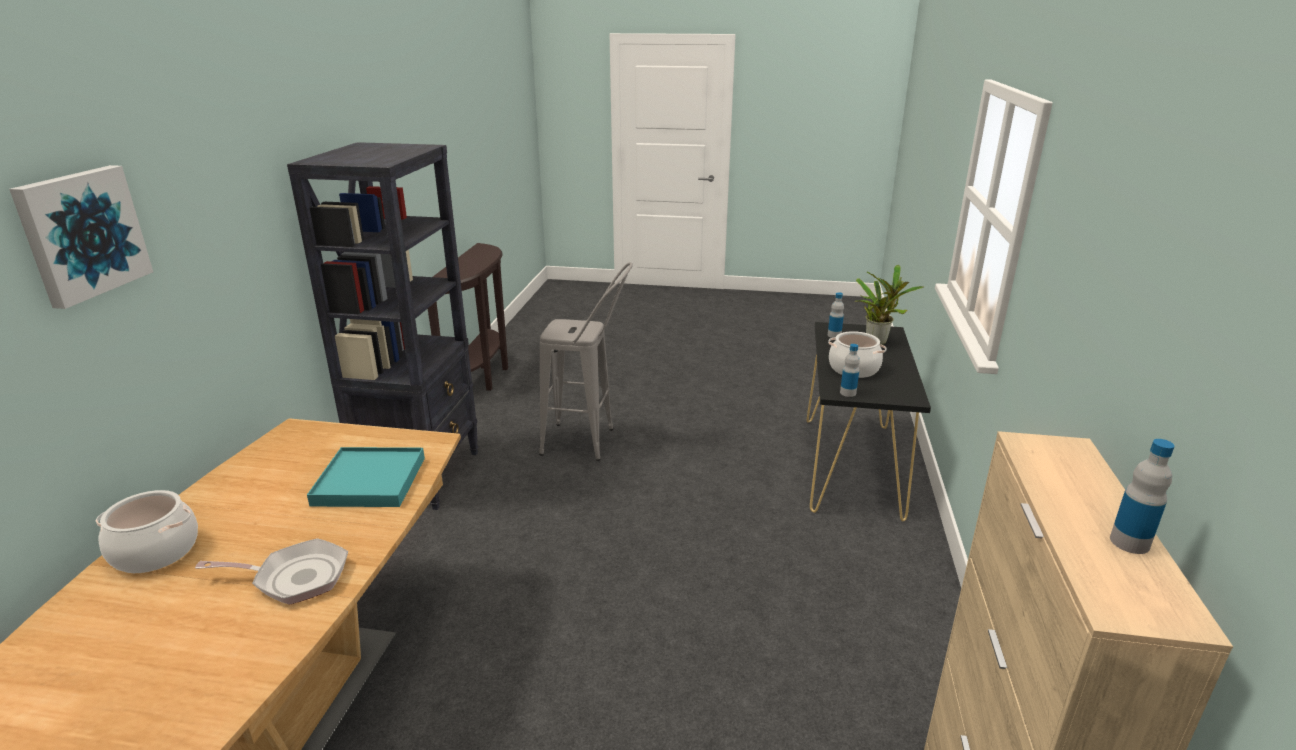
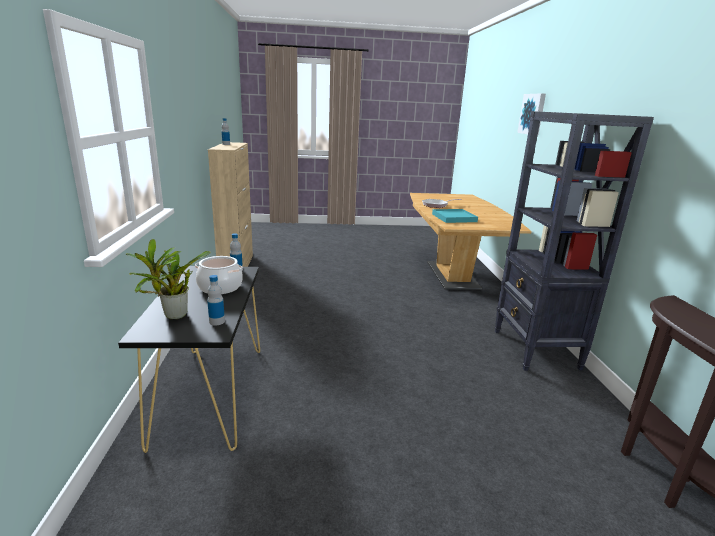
camera: 165 degrees right, 5 degrees down
(155, 551) = (485, 207): cooking pot -> none
(590, 443) = (447, 390): grey stool -> none

